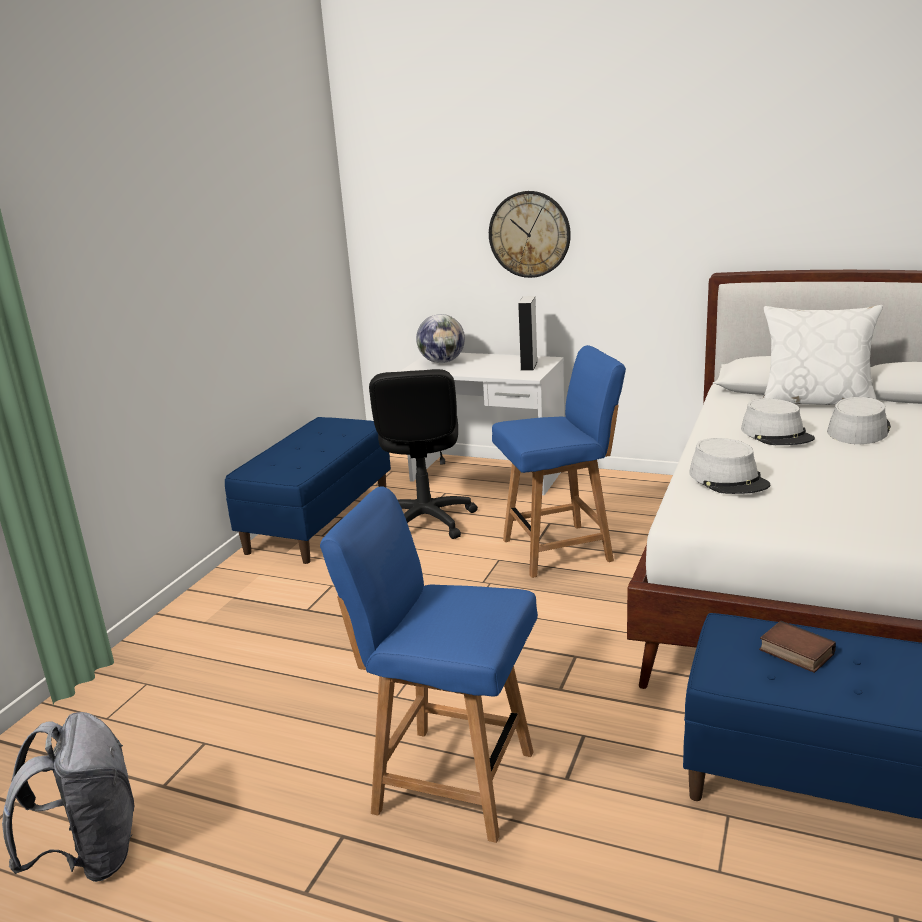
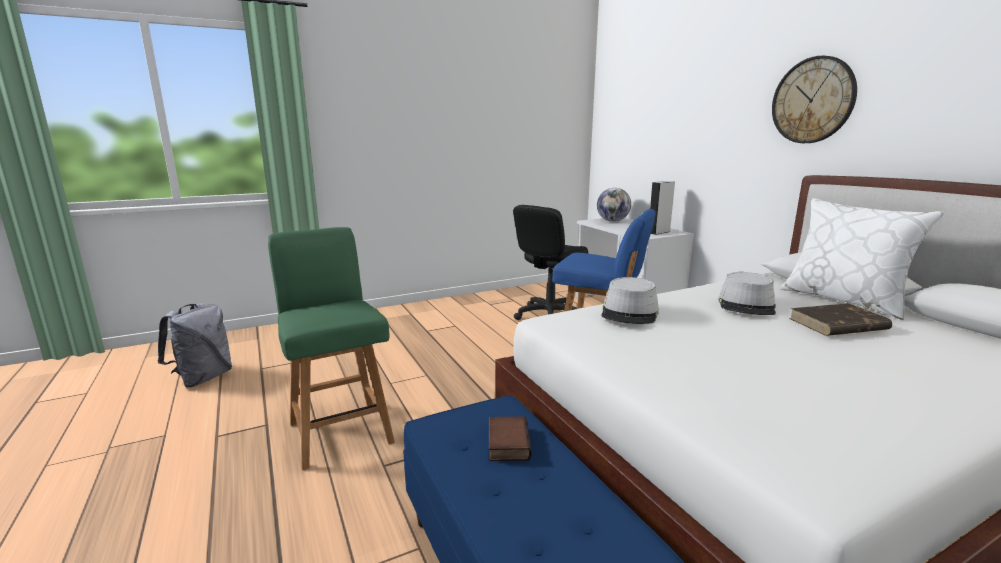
camera: 40 degrees right, 5 degrees down
(319, 521) = (500, 298): blue bench -> none
(450, 780) = (340, 431): blue chair -> green chair
(529, 234) = (686, 136): wall clock -> wall clock (812, 100)
(858, 430) = (837, 324): grey hat -> brown book

